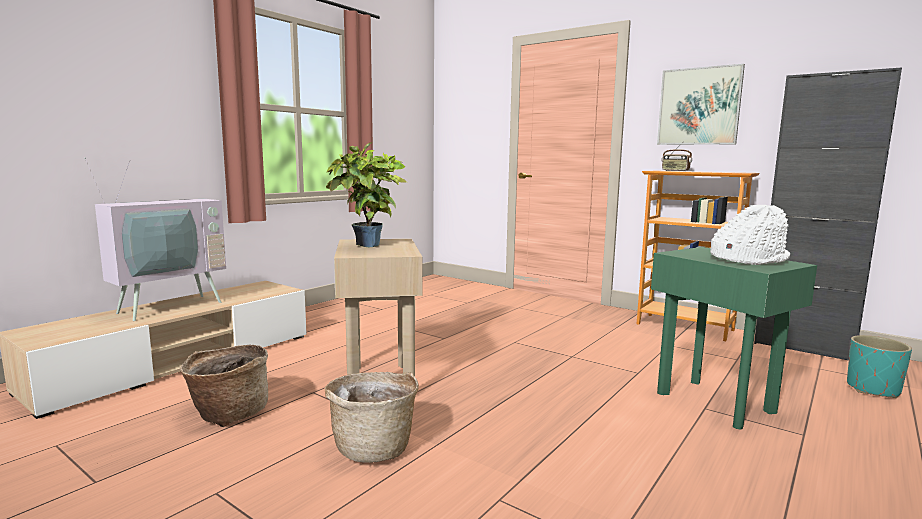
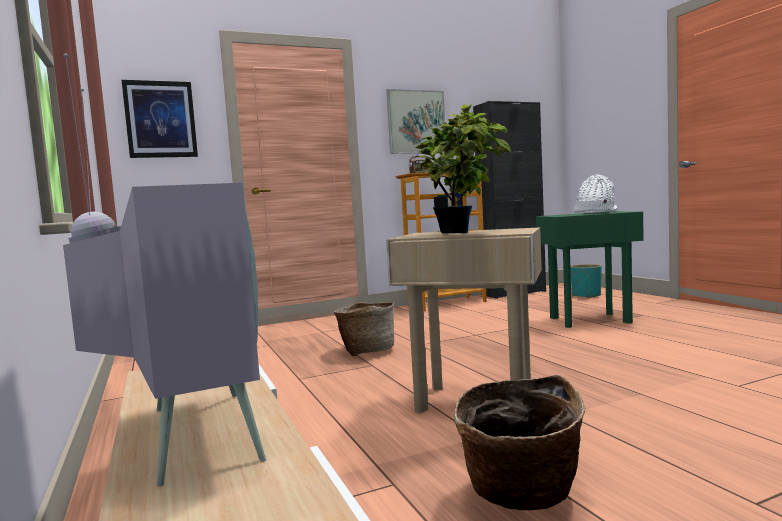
camera: 60 degrees left, 5 degrees down
(374, 447) = (642, 417): basket -> basket (366, 351)
(469, 116) = (160, 119): none -> picture

